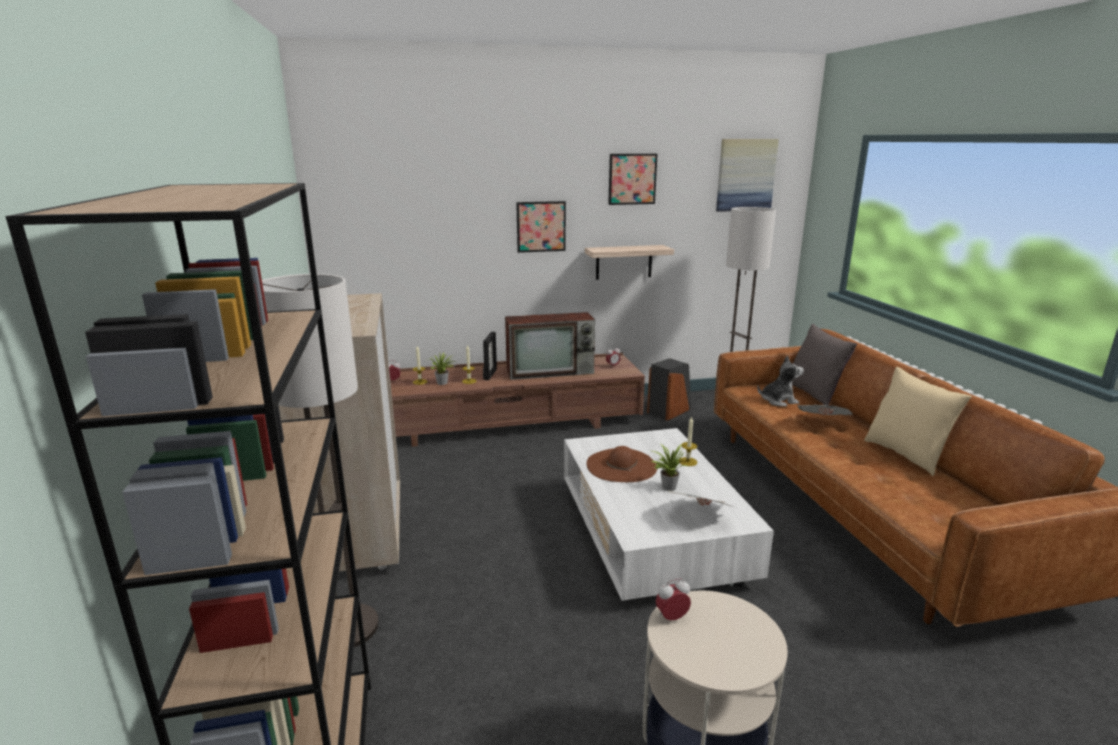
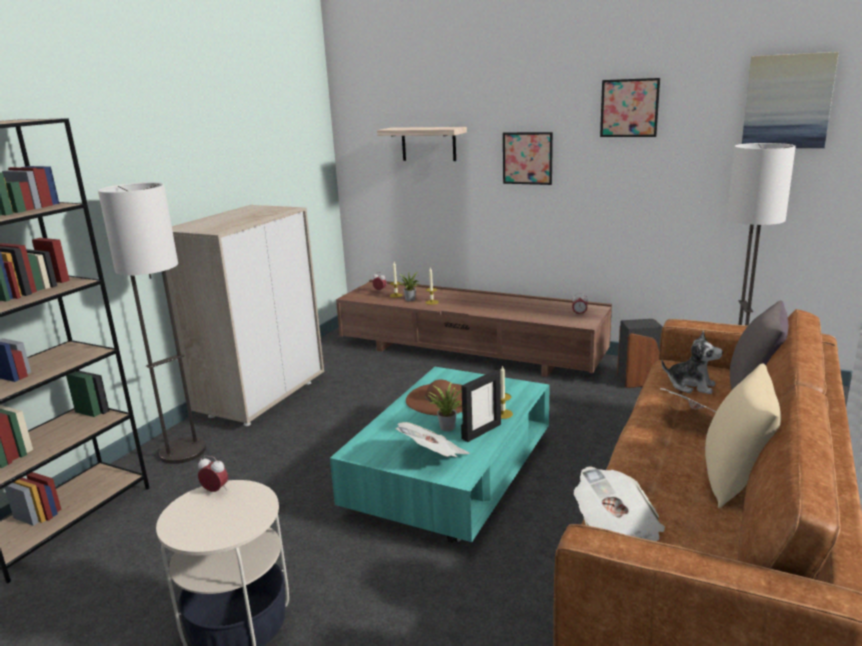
camera: 40 degrees right, 0 degrees up
(490, 374) = (457, 300): picture frame -> picture frame (481, 431)
(551, 371) = (513, 308): television -> none
(624, 262) = (618, 202): shelf -> shelf (428, 144)
(651, 533) = (451, 474): white coffee table -> turquoise coffee table
(920, 514) = (618, 531): none -> newspaper

